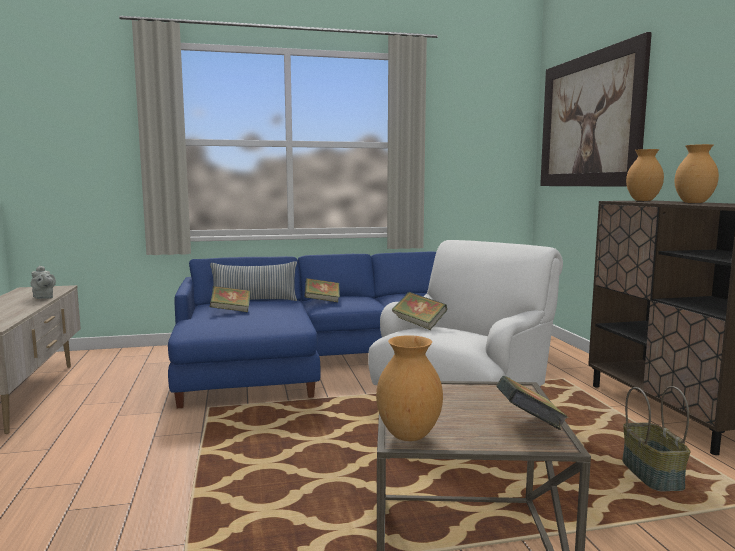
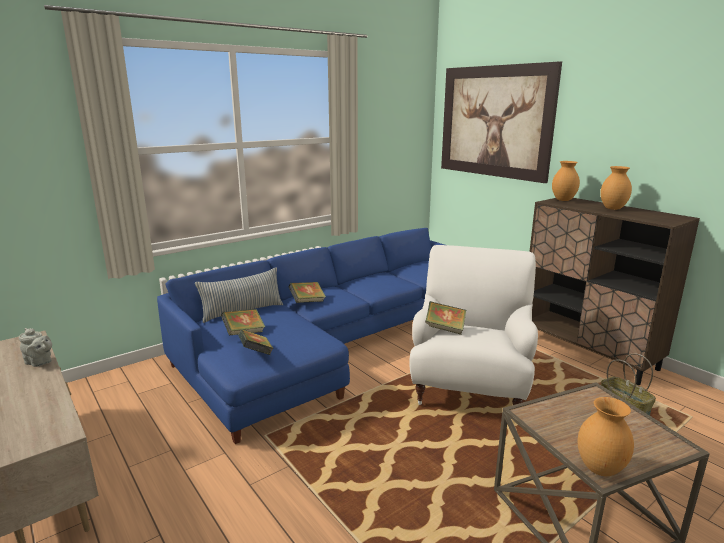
camera: 25 degrees left, 10 degrees up
(528, 425) = (647, 433): book -> book (256, 354)

